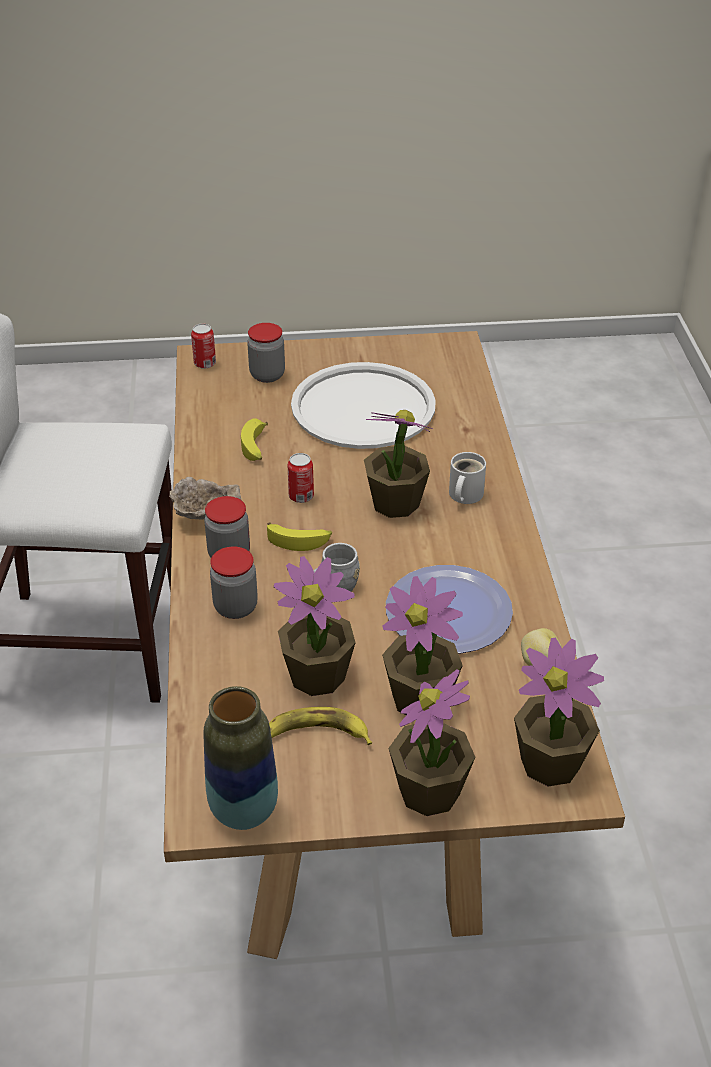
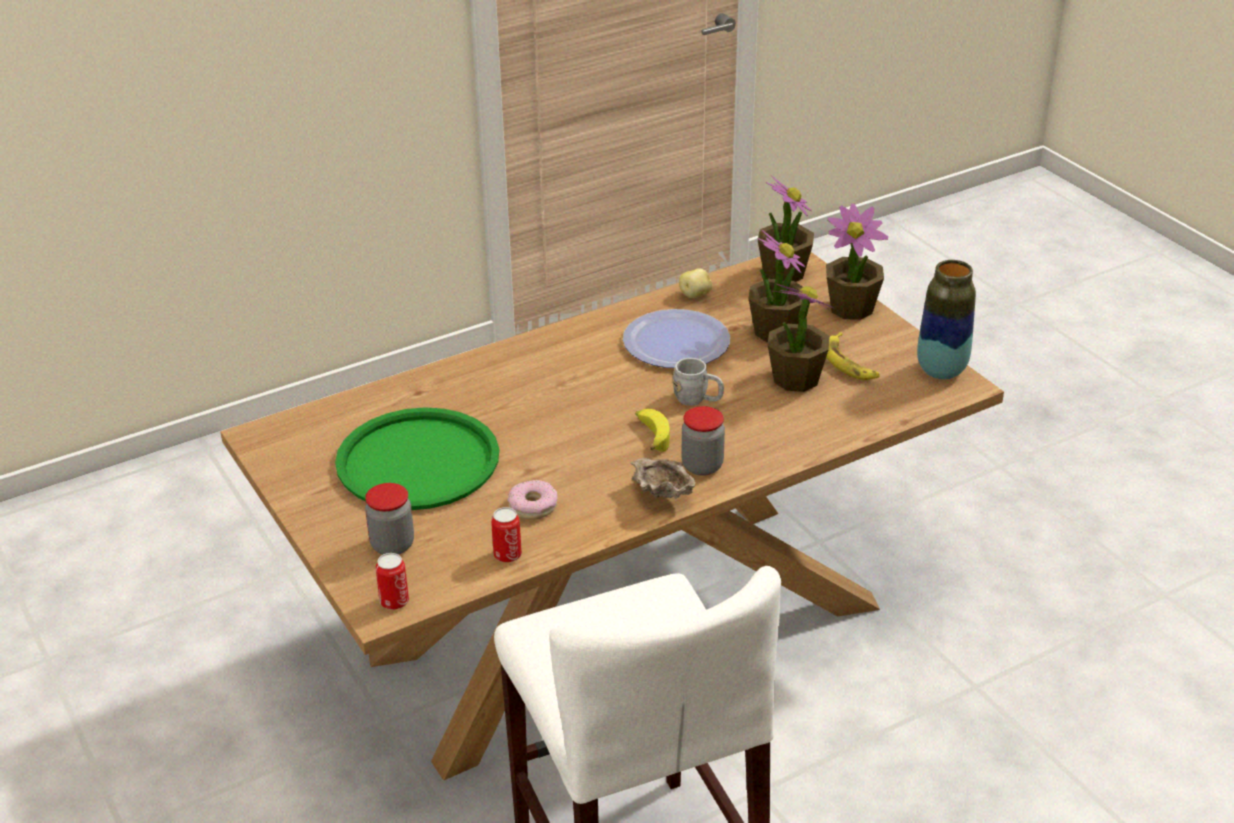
camera: 115 degrees left, 5 degrees down
(235, 607) = (761, 440): jar -> none
(256, 447) = (532, 506): banana -> donut
(301, 496) = (590, 453): can -> can (507, 555)
(363, 407) = (418, 461): white tray -> green tray
(395, 503) = (560, 401): potted plant -> none
(463, 495) = (522, 369): white mug -> none

